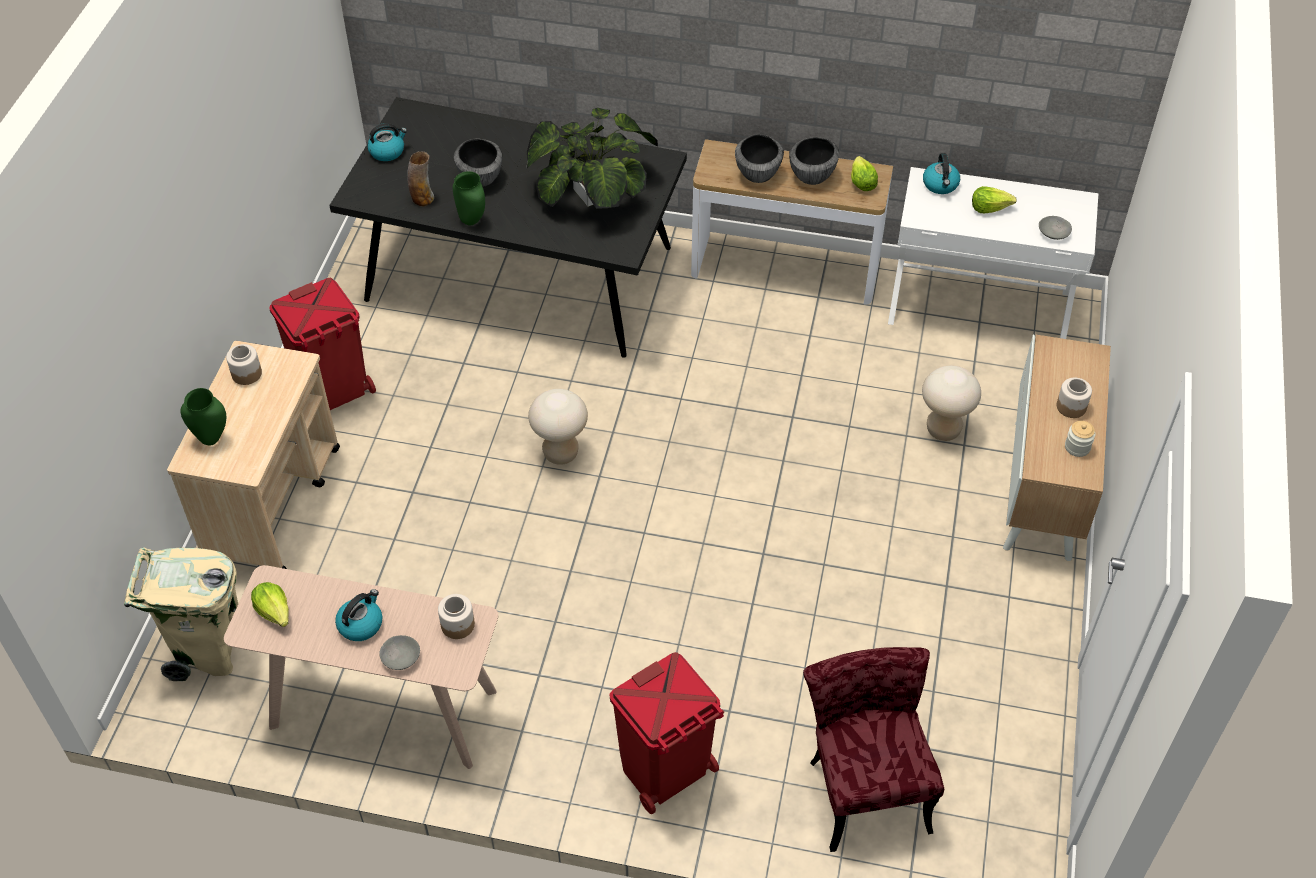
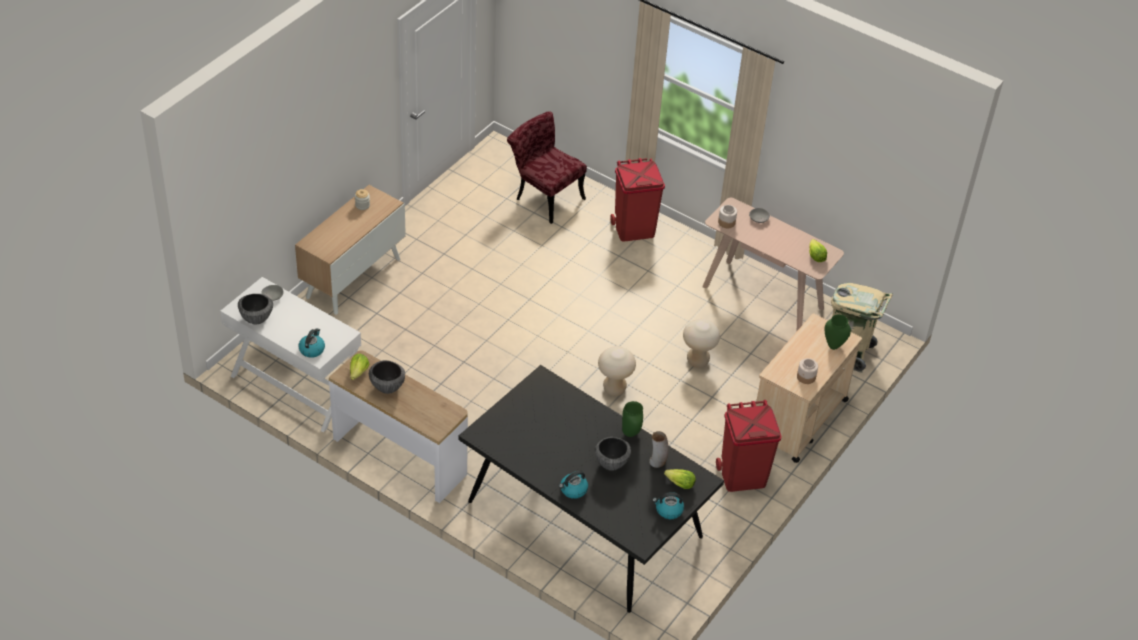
camera: 160 degrees left, 5 degrees down
(361, 624) = (774, 237): kettle -> kettle (573, 490)
(593, 192) = (539, 426): potted plant -> none
(757, 175) = (422, 401): bowl -> bowl (256, 319)
(864, 783) = (544, 196): red chair -> red chair turned 120 degrees clockwise
(943, 429) = (381, 324): beige stool -> beige stool (697, 361)
(989, 208) = (295, 324): lettuce -> lettuce (680, 484)
(1071, 406) = (346, 223): jar -> none

